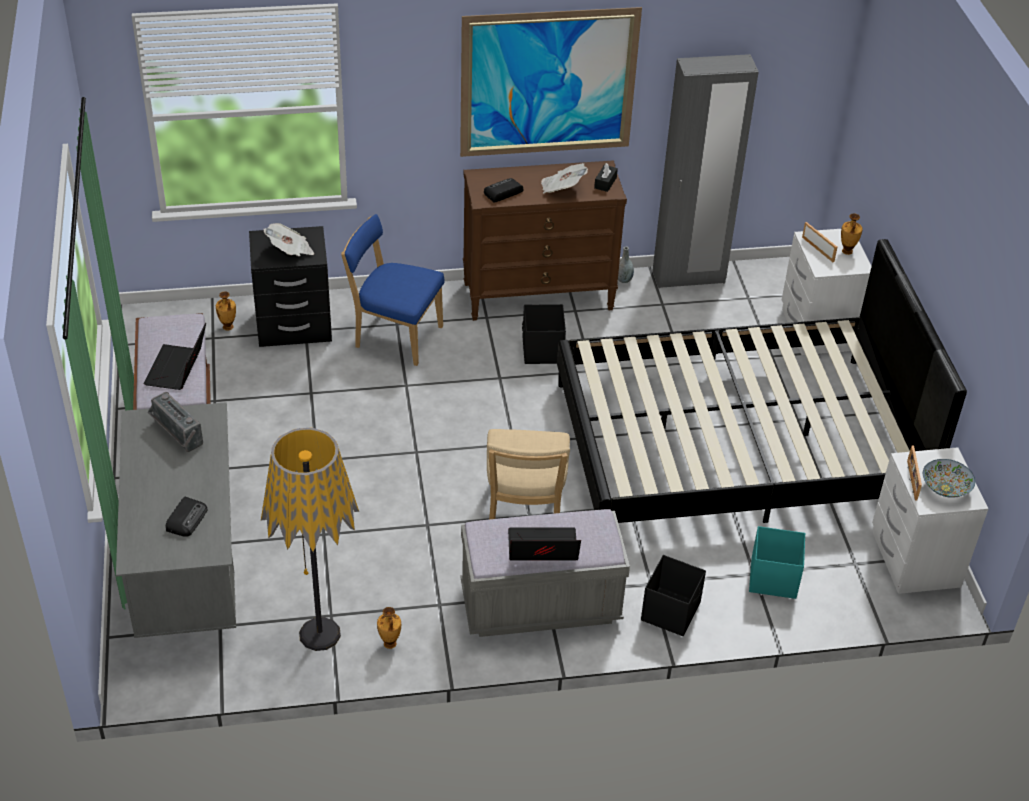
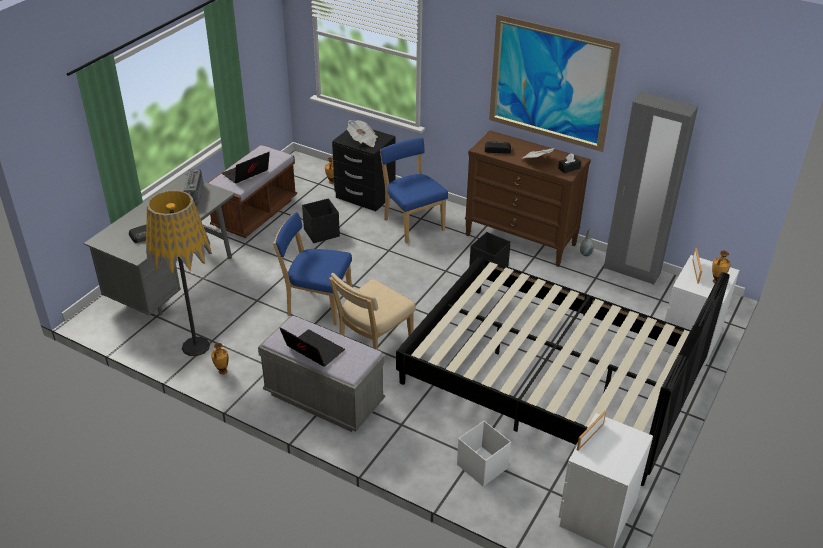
camera: 40 degrees right, 5 degrees down
(401, 500) = (316, 304): none -> blue chair
(671, 611) = (395, 446): black storage box -> black storage box (322, 233)
(772, 578) = (482, 466): turquoise storage box -> white storage box
(945, 488) = (609, 455): bowl -> none

